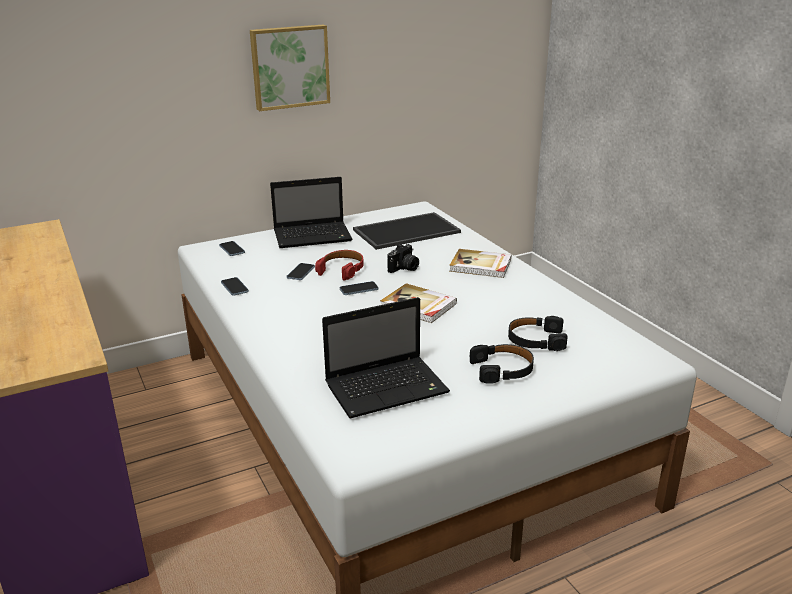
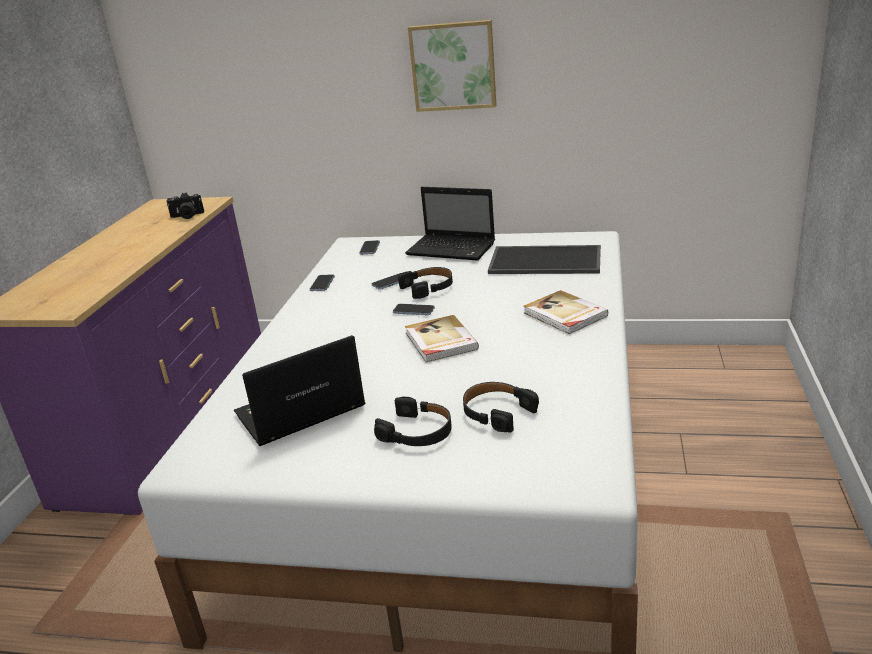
camera: 40 degrees right, 0 degrees up
(342, 269) = (428, 287): red headphones -> black headphones
(388, 388) = (298, 413): laptop -> laptop turned 135 degrees clockwise
(404, 268) = (484, 300): camera -> camera (187, 216)

